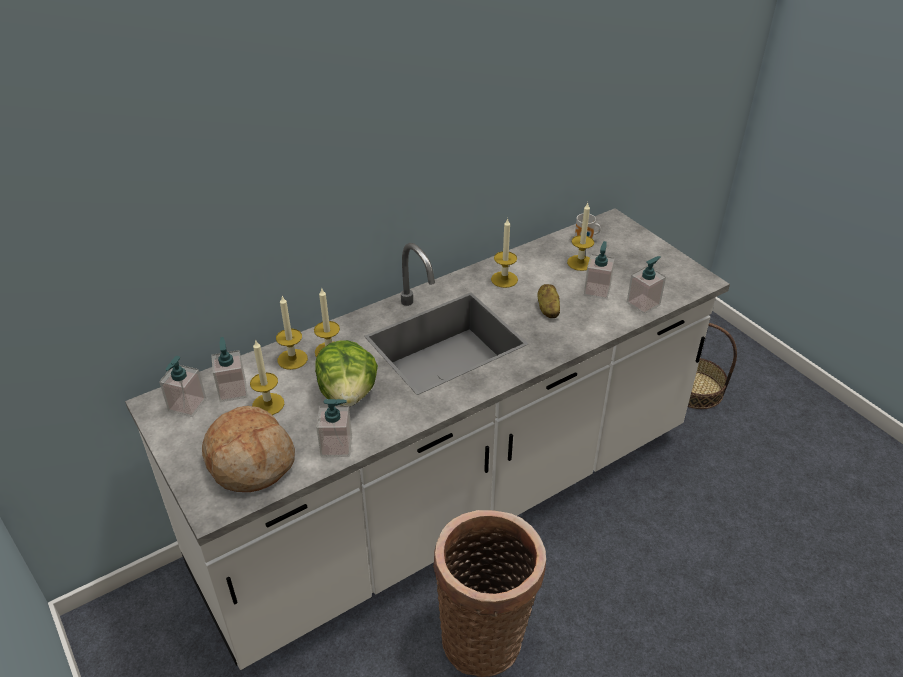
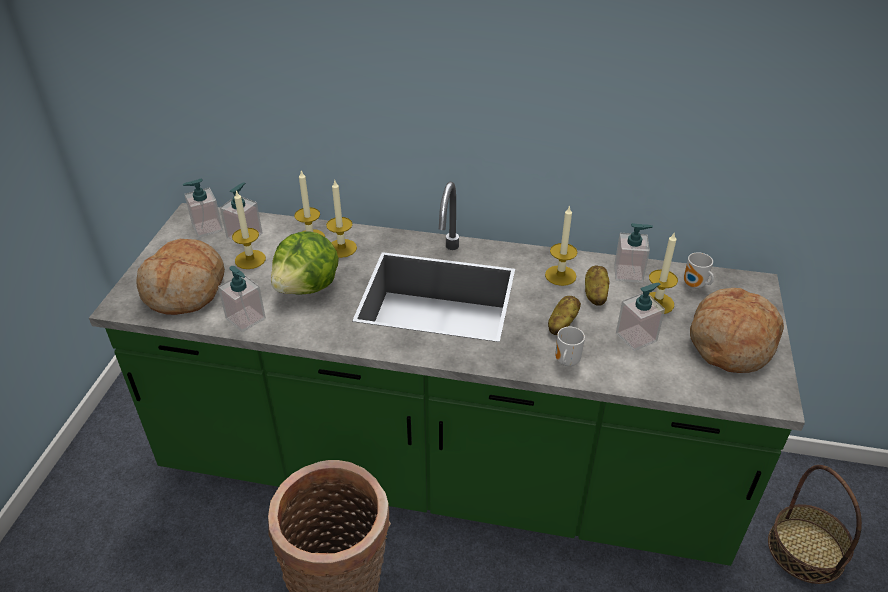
camera: 45 degrees right, 0 degrees up
(451, 501) = (444, 469): white counter -> green counter
(540, 279) = (595, 294): none -> potato
(581, 330) = (565, 362): none -> mug
(643, 304) = (667, 379): soap dispenser -> soap dispenser (628, 273)
(644, 262) = (730, 342): none -> bread

